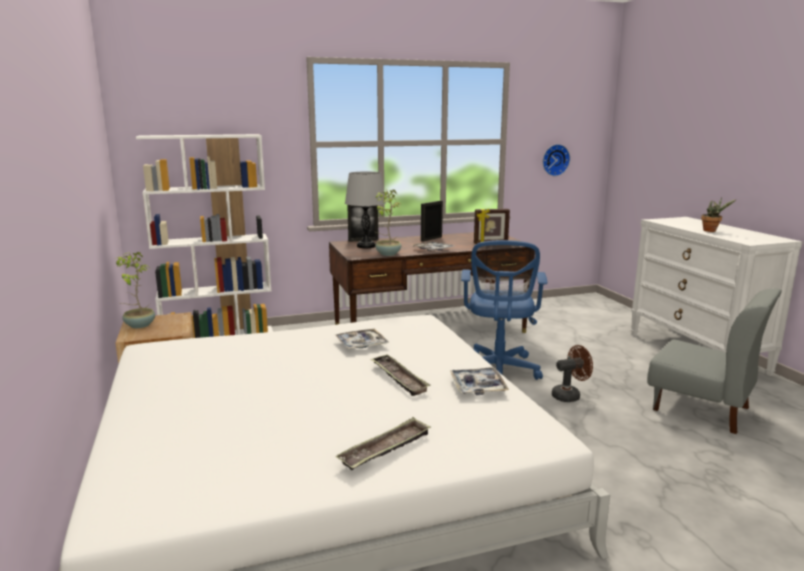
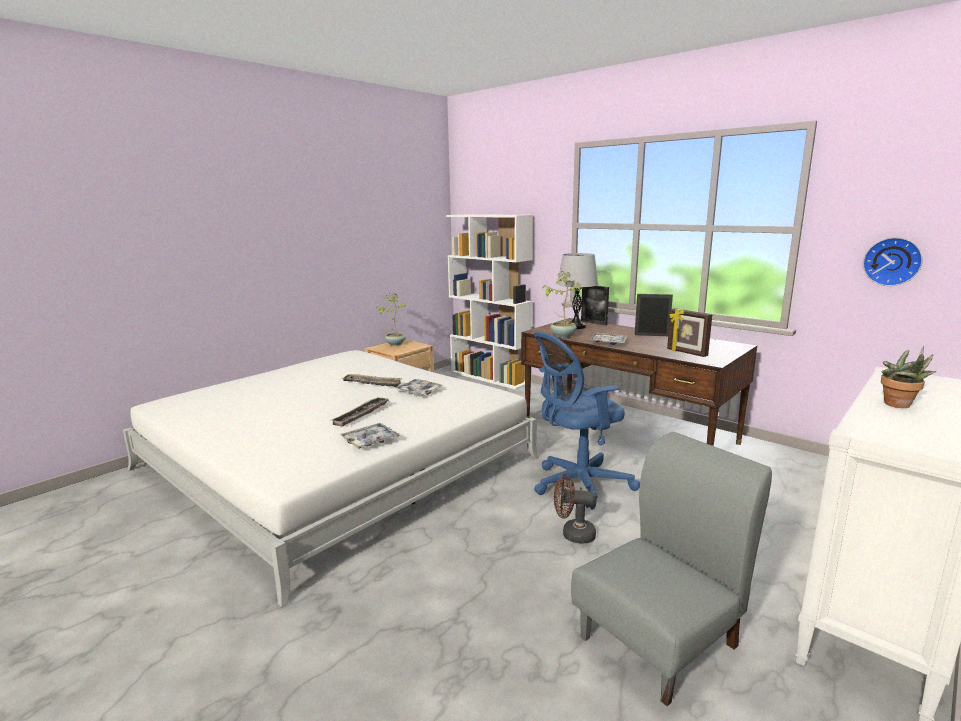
camera: 60 degrees right, 0 degrees up
(385, 449) = (246, 435): tray -> tray (372, 383)
(569, 395) = (573, 534): brown fan -> brown fan turned 150 degrees clockwise
(701, 409) = (660, 641): grey chair -> grey chair turned 135 degrees counterclockwise

